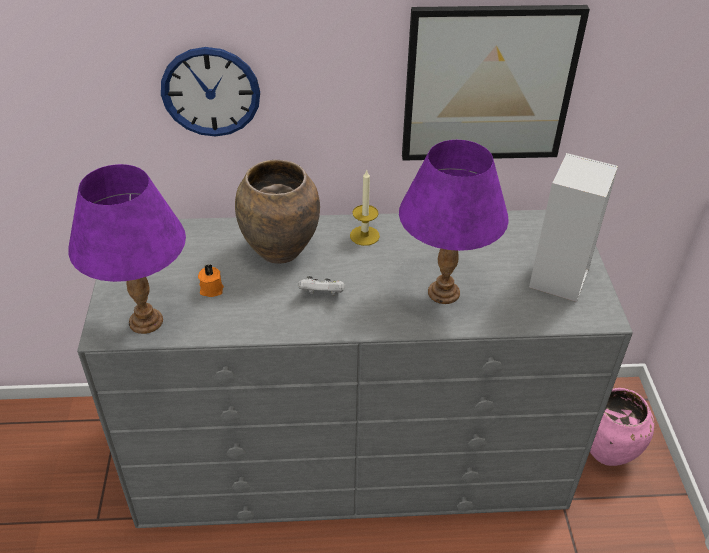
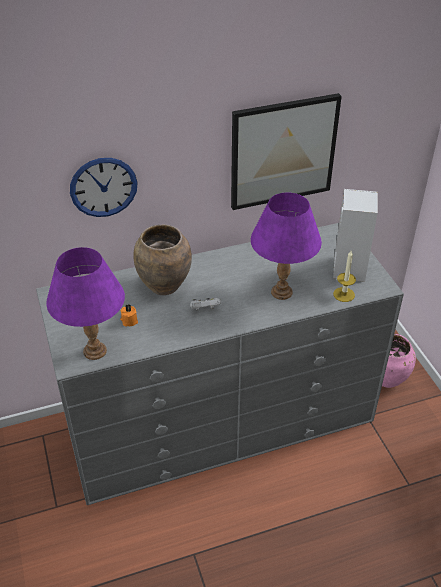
camera: 15 degrees left, 0 degrees up
(364, 235) = (216, 265): candle -> candle (344, 294)

